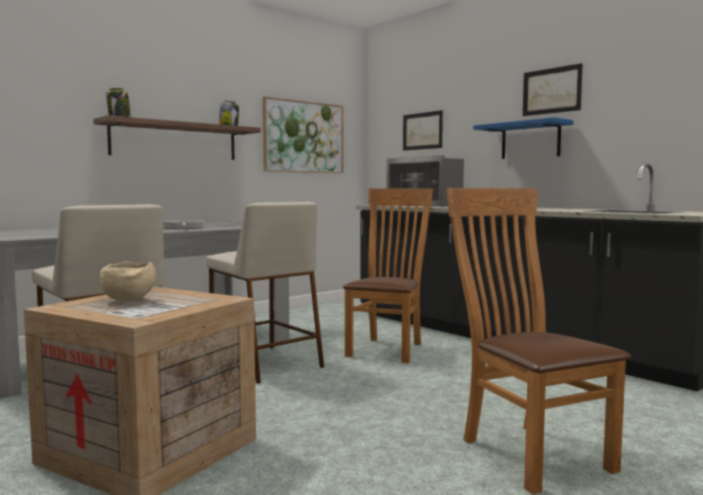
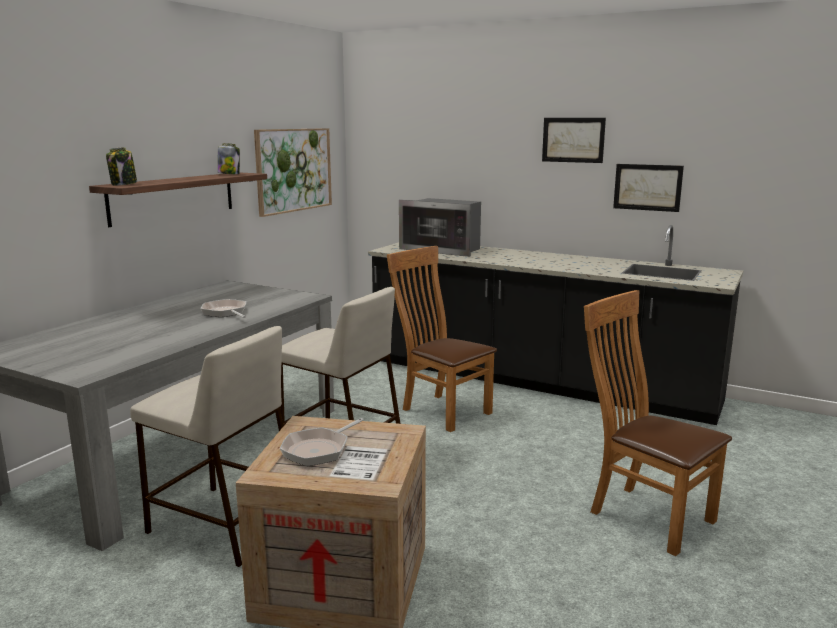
camera: 20 degrees left, 10 degrees up
(129, 301) = (319, 449): beige bowl -> frying pan
(388, 349) = (441, 410): brown chair -> brown chair turned 45 degrees counterclockwise
(422, 131) = (424, 162): picture -> picture (647, 187)
(530, 140) = (549, 186): blue shelf -> none

